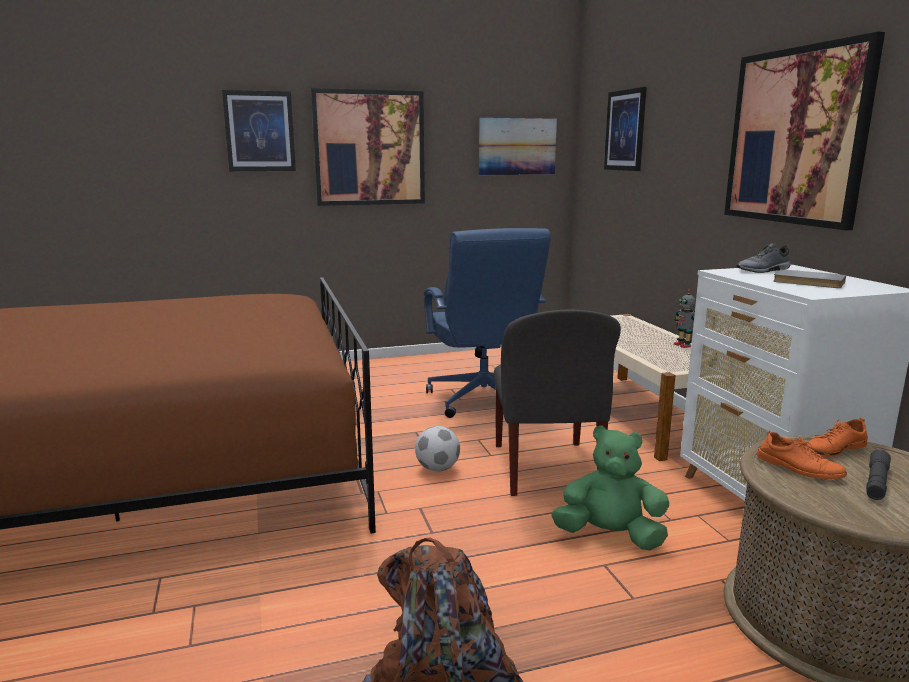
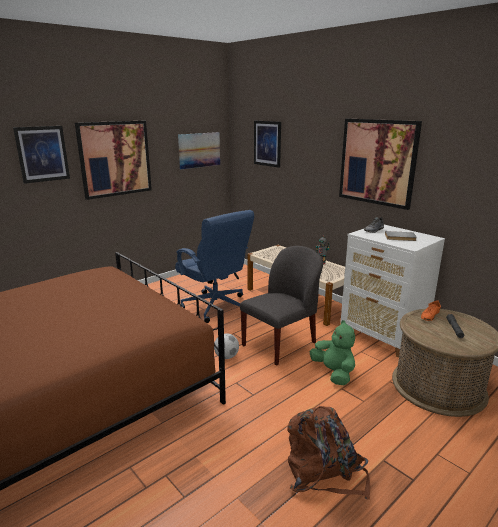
camera: 25 degrees left, 5 degrees up
(547, 470) = (280, 343): grey chair -> grey chair turned 105 degrees counterclockwise
(610, 536) = (334, 373): green plush toy -> green plush toy turned 75 degrees clockwise
(799, 468) = (426, 329): orange shoe -> none

